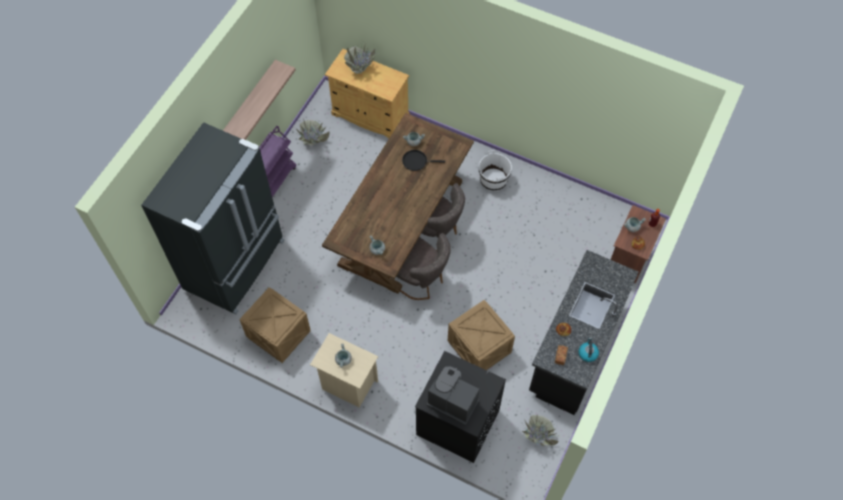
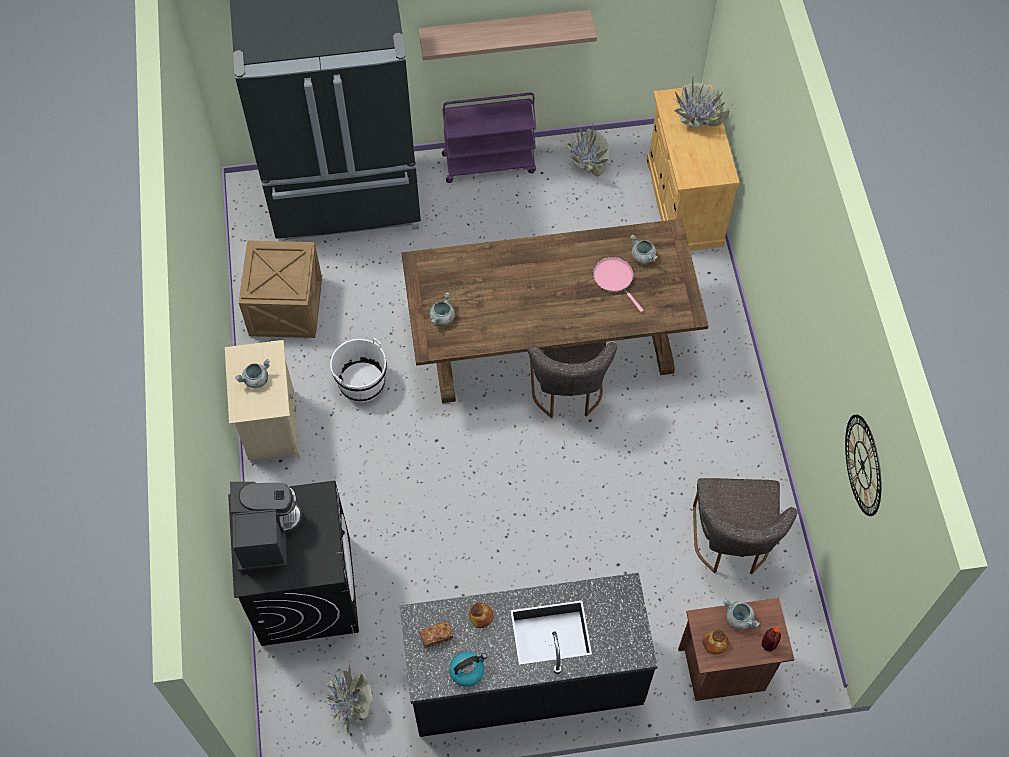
camera: 55 degrees right, 0 degrees up
(416, 161) = (615, 279): black frying pan -> pink frying pan
(420, 280) = (481, 417): grey chair -> grey chair (731, 543)
(479, 347) = (435, 551): crate -> none
(493, 180) = (710, 410): white bucket -> white bucket (362, 383)
(625, 114) = (863, 465): none -> wall clock

